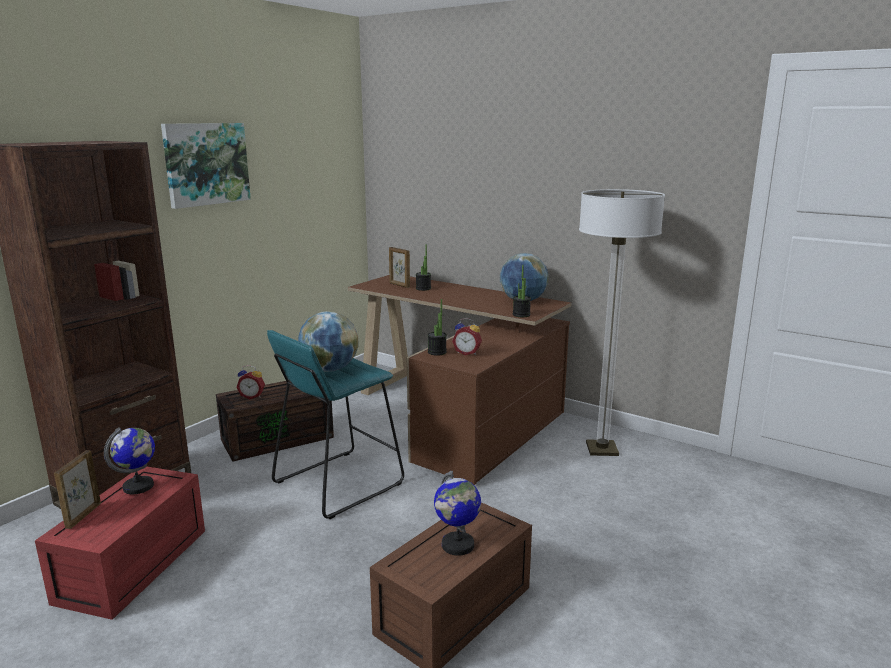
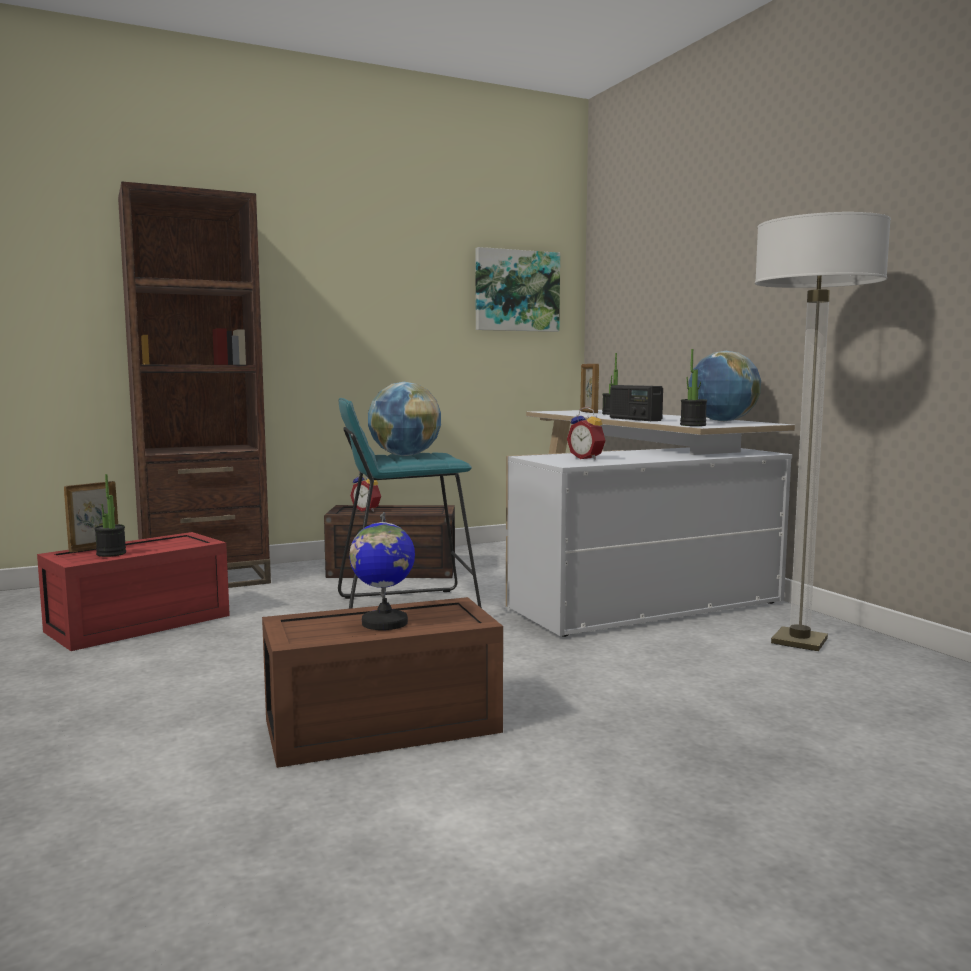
camera: 30 degrees right, 10 degrees down
(139, 486) = (165, 541): globe -> none
(206, 164) = (361, 247): picture -> picture (516, 291)
(437, 352) = (550, 455): potted plant -> potted plant (111, 553)
(458, 415) = (628, 584): brown desk -> white desk
(462, 303) = (634, 419): none -> radio

